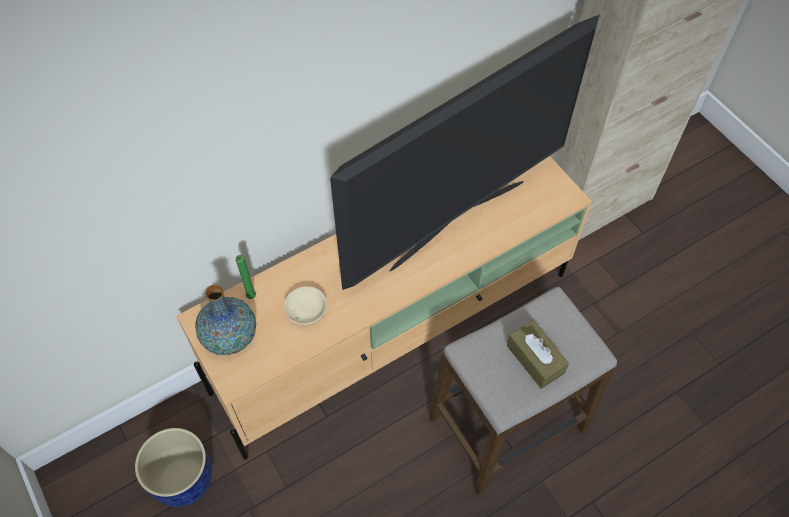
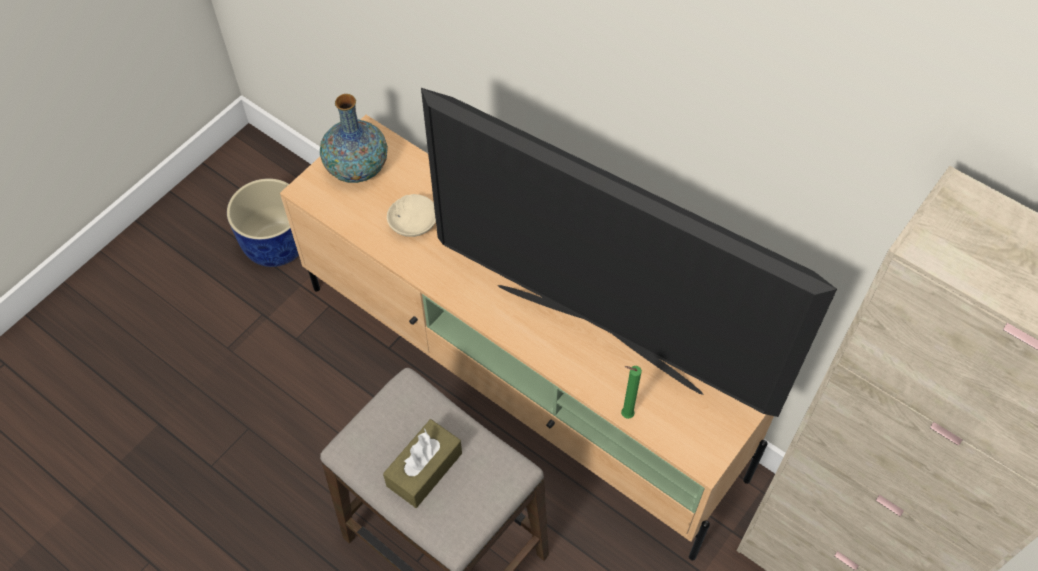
camera: 70 degrees right, 0 degrees up
(250, 298) = (410, 168): green candle -> green candle (625, 415)

